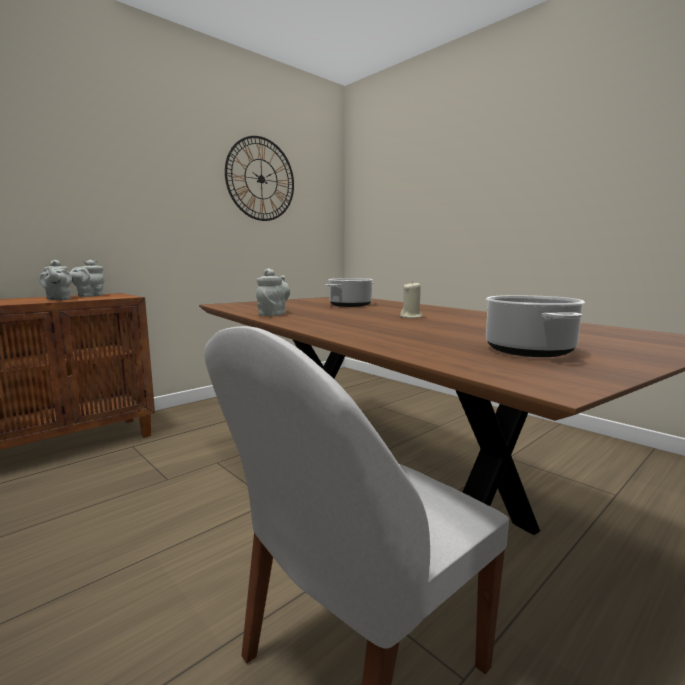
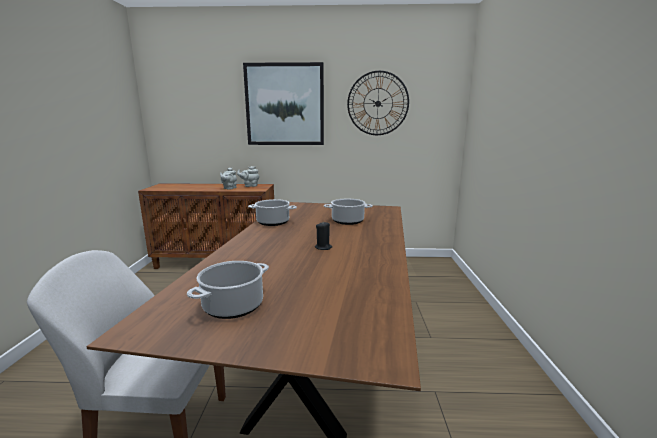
camera: 45 degrees right, 5 degrees up
(132, 162) = (285, 105): none -> picture
(273, 314) = (272, 222): grey teapot -> cooking pot
(411, 317) = (323, 247): beige candle -> black candle

